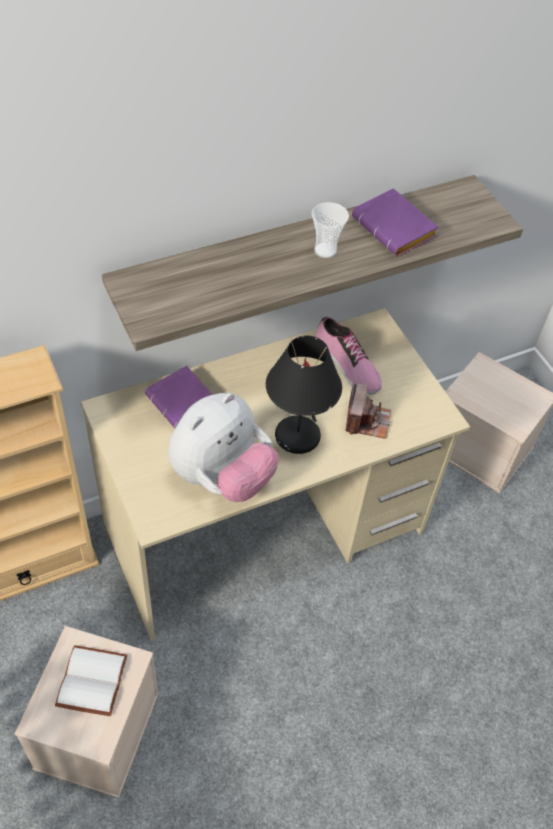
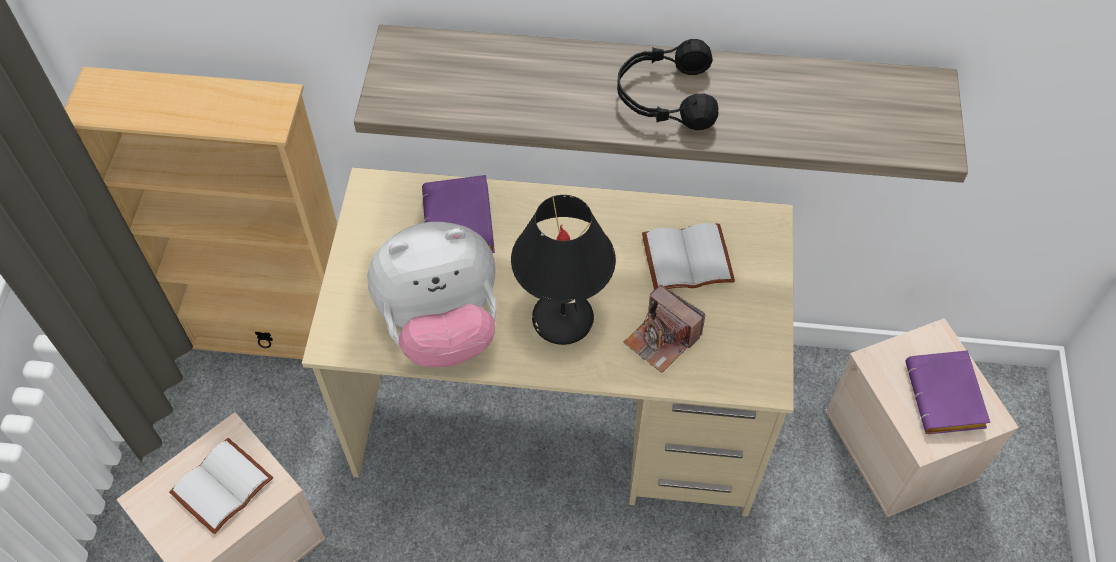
camera: 35 degrees right, 5 degrees up
(325, 250) = (664, 97): cup -> black headphones
(346, 364) = (688, 256): shoe -> white book
(367, 421) = (662, 339): camera -> camera turned 90 degrees clockwise
(396, 229) = (782, 104): purple book -> purple book (947, 398)

